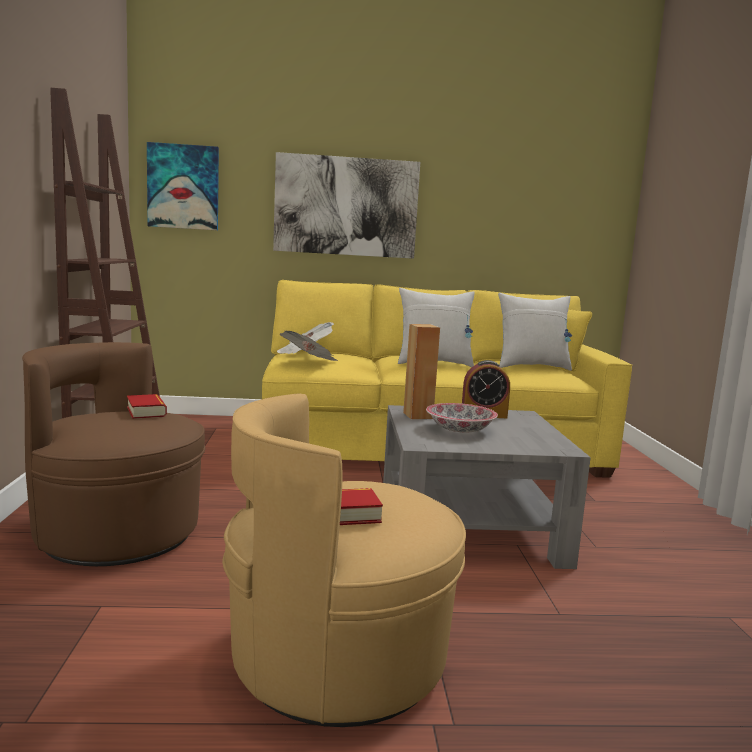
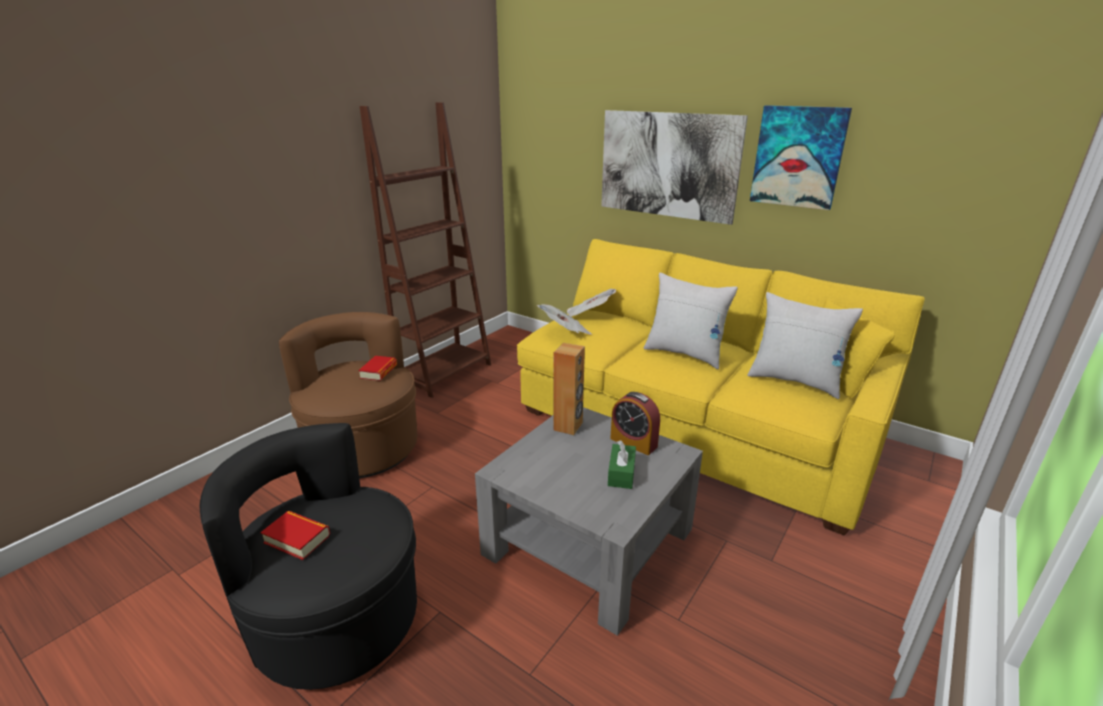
camera: 40 degrees right, 15 degrees up
(183, 187) = (536, 145): picture -> picture (798, 157)
(340, 659) = (339, 621): beige armchair -> black armchair
(460, 430) = (569, 460): bowl -> none
(511, 428) = (621, 473): none -> green tissue box

